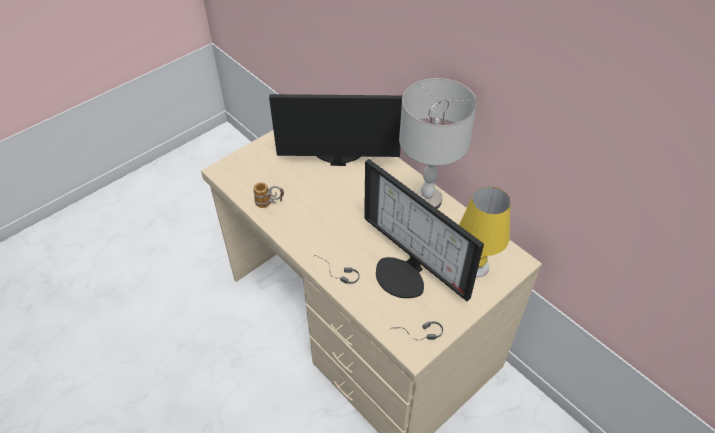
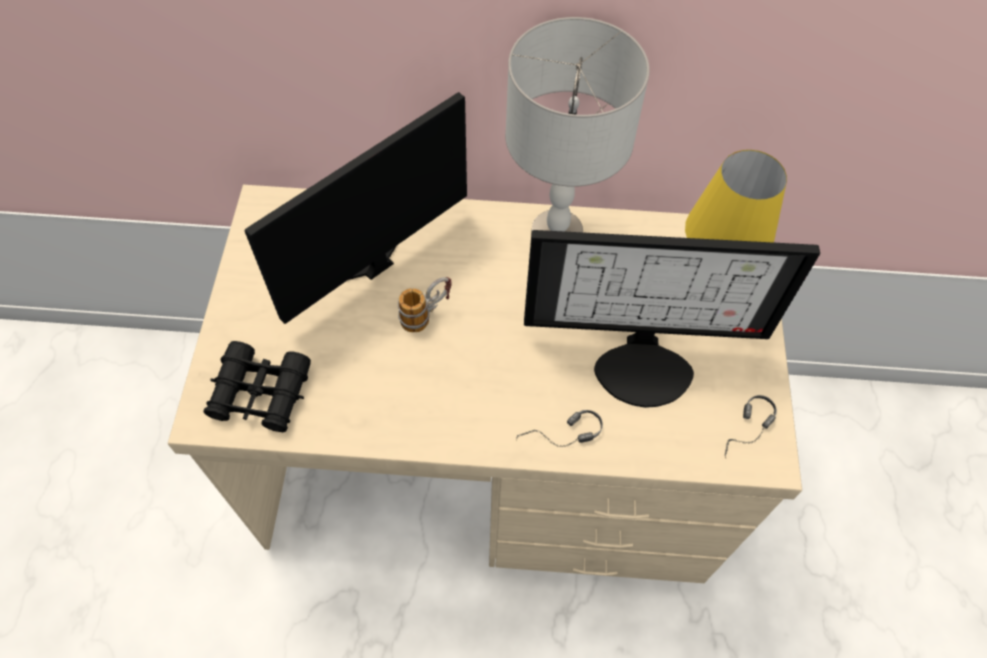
camera: 45 degrees left, 10 degrees up
(247, 176) = (261, 393): none -> black binoculars
(270, 203) = (348, 408): mug -> mug (426, 314)

